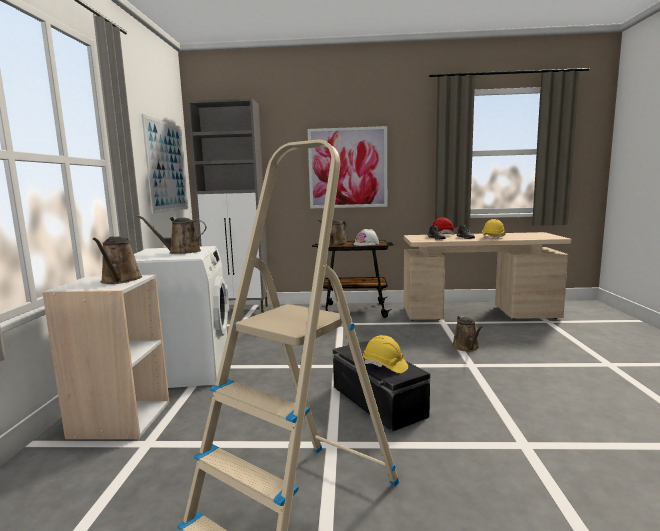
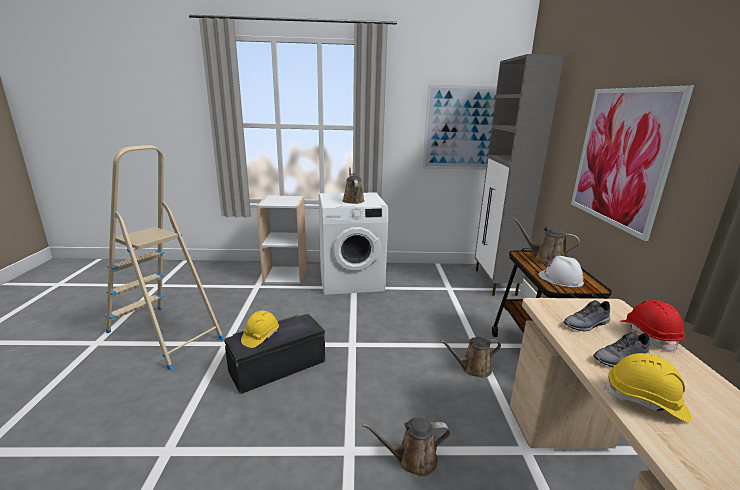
camera: 85 degrees right, 10 degrees up
(120, 280) = (283, 202): brown watering can -> brown watering can (473, 368)

